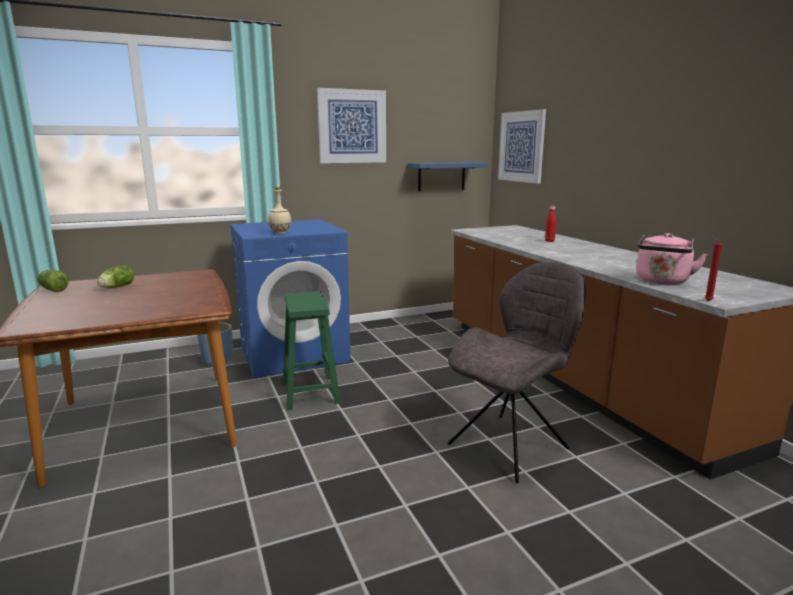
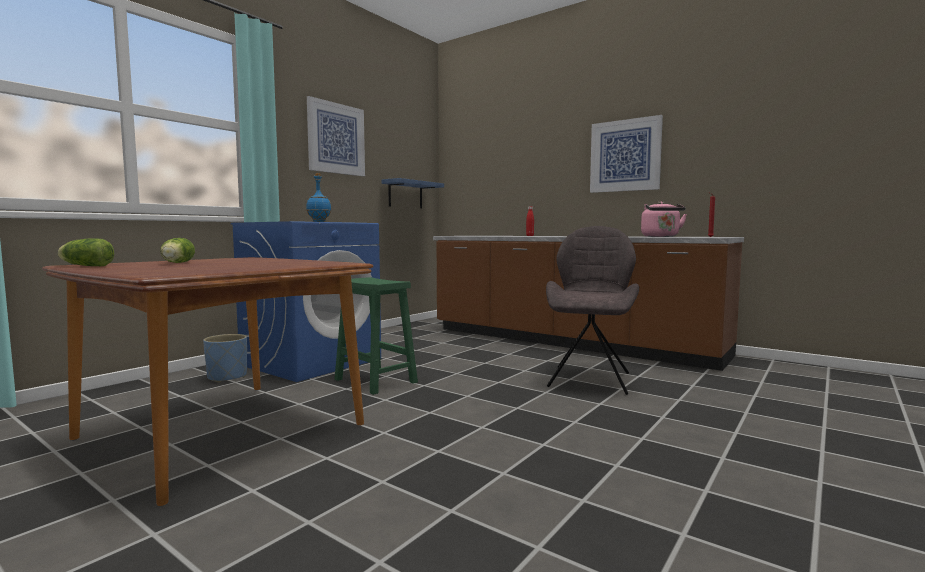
camera: 30 degrees left, 10 degrees down
(280, 233) = (319, 221): beige bottle -> blue bottle
(521, 146) = (473, 170): picture -> picture (625, 155)

